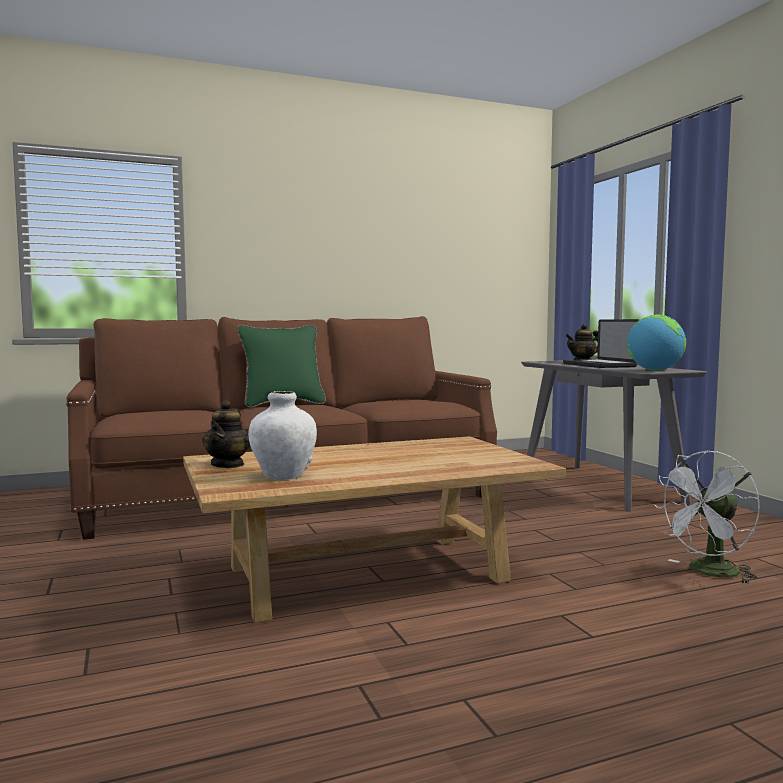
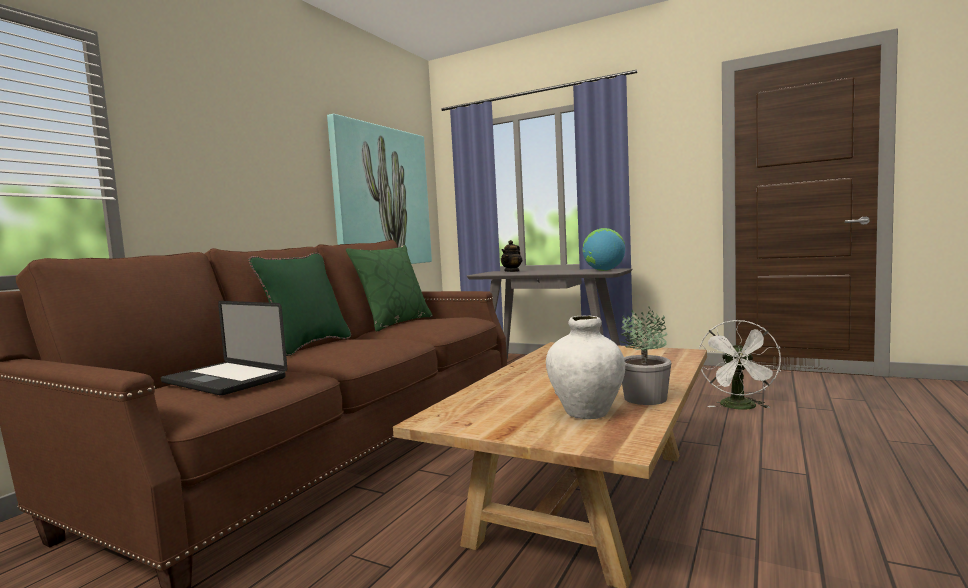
camera: 40 degrees left, 0 degrees up
(228, 465) = (488, 419): teapot -> none
(350, 479) = (644, 398): none -> potted plant
(393, 399) = (394, 323): none -> green pillow
(457, 271) = (381, 197): none -> picture
(599, 365) = (544, 272): laptop -> laptop (224, 380)

